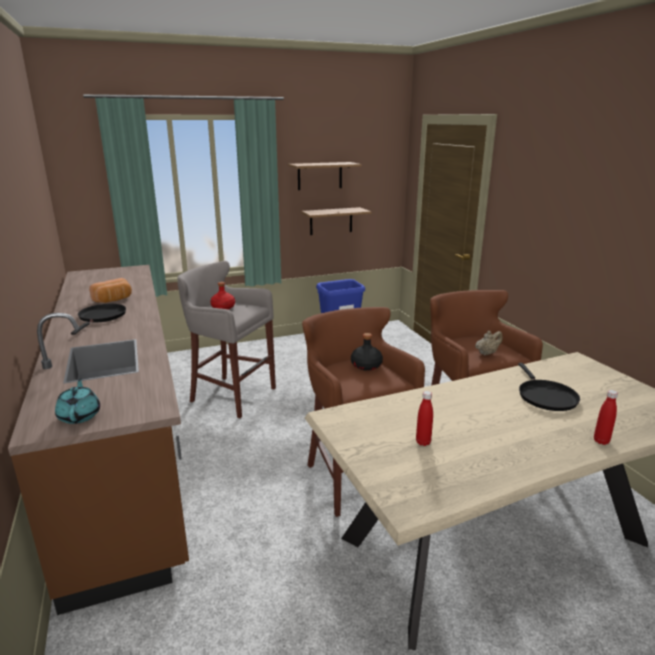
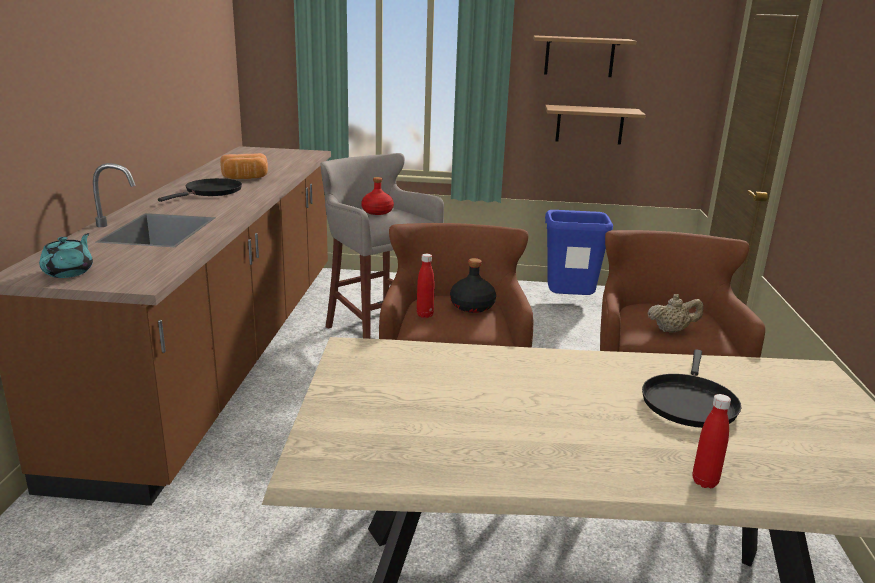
camera: 25 degrees right, 0 degrees up
(423, 442) = (428, 405): red bottle -> red bottle (425, 315)

